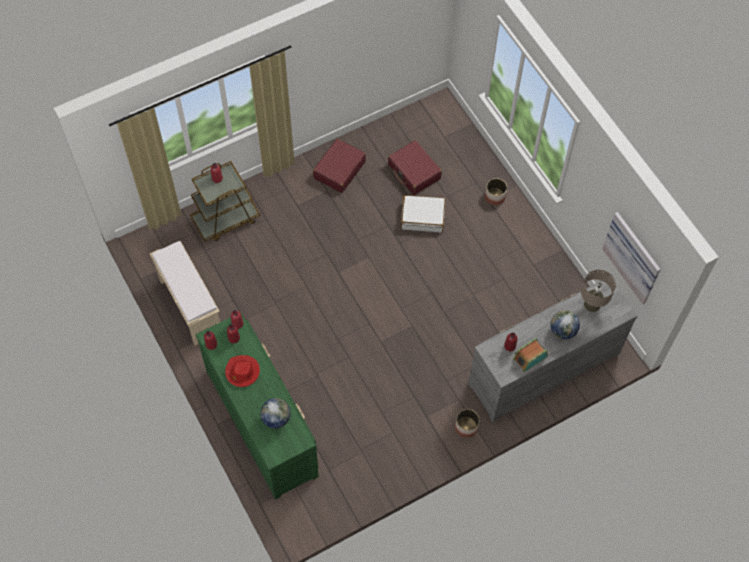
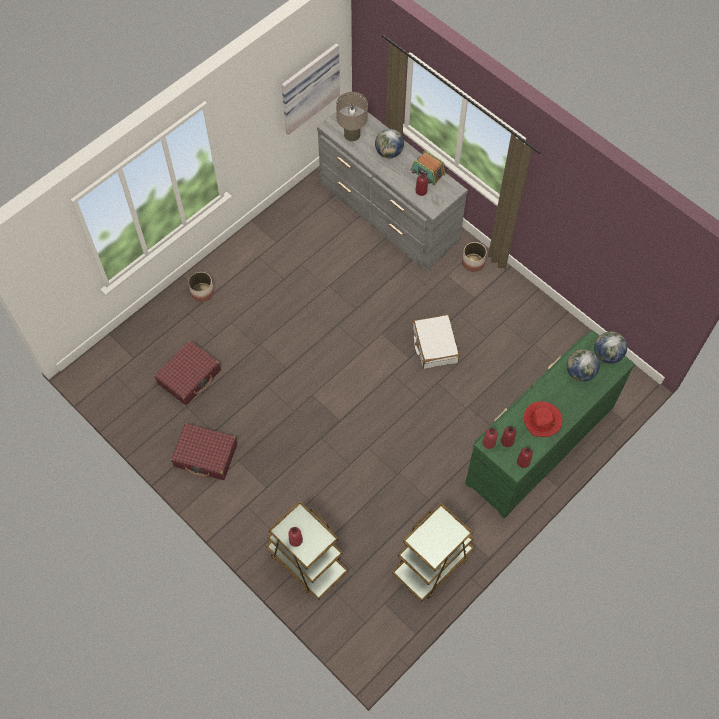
camera: 105 degrees left, 0 degrees up
(190, 306) = (432, 564): beige bench -> brown cart
(285, 448) = (607, 355): none -> globe
(422, 217) = (246, 354): white suitcase -> white suitcase (434, 345)

